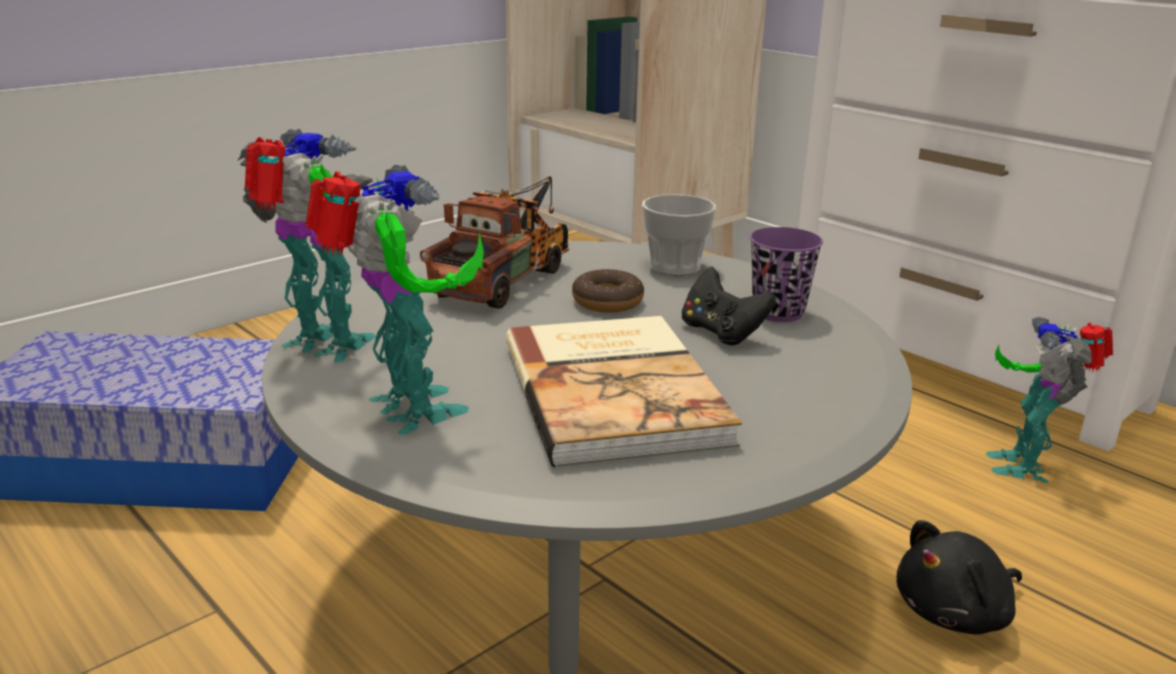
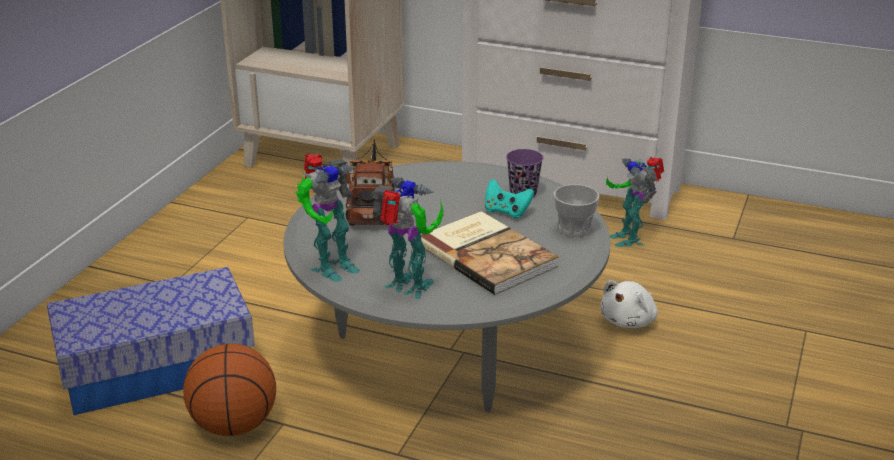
camera: 25 degrees left, 5 degrees up
(150, 586) = (234, 425): none -> basketball
(327, 347) = (331, 267): toy robot -> toy robot turned 135 degrees clockwise
(607, 302) = (438, 207): donut -> none
(675, 266) = (451, 176): cup -> cup (574, 230)
(721, 332) = (506, 212): black game controller -> turquoise game controller
(955, 613) = (629, 321): black plush toy -> white plush toy

